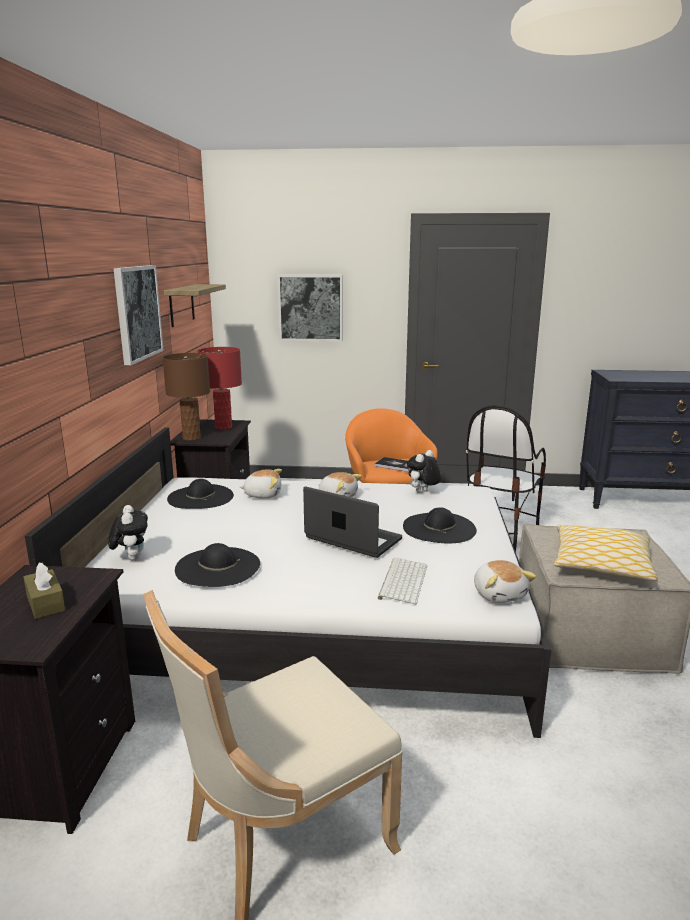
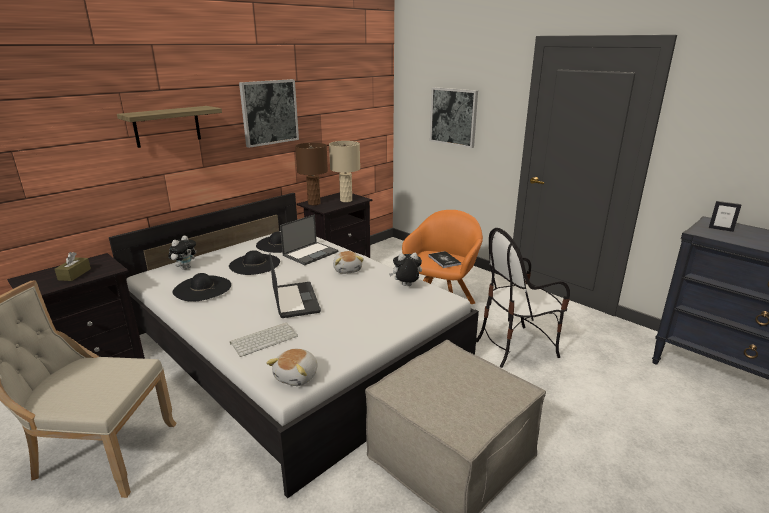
camera: 40 degrees right, 5 degrees up
(181, 305) = (339, 107): shelf -> shelf (167, 126)
(223, 427) = (346, 200): red table lamp -> beige table lamp
(263, 494) = (311, 253): plush toy -> laptop
(439, 528) = (359, 315): black hat -> black hat (254, 264)
(601, 564) = (432, 397): pillow -> none
(621, 375) = (720, 229): none -> picture frame

